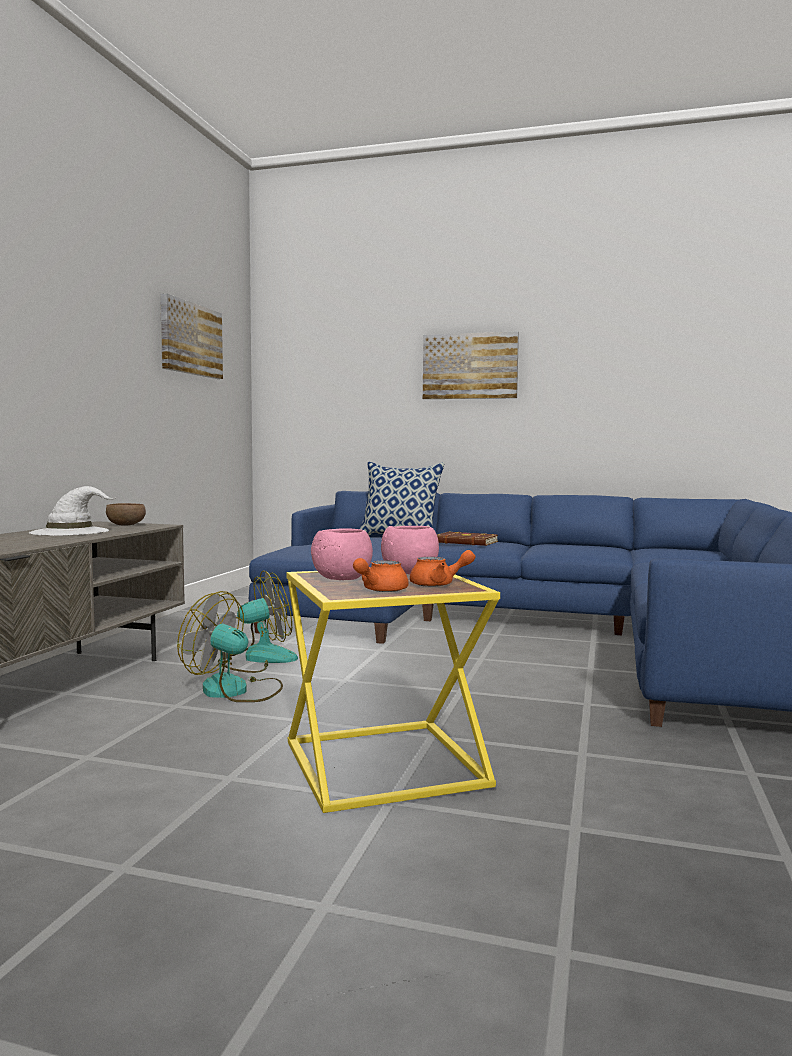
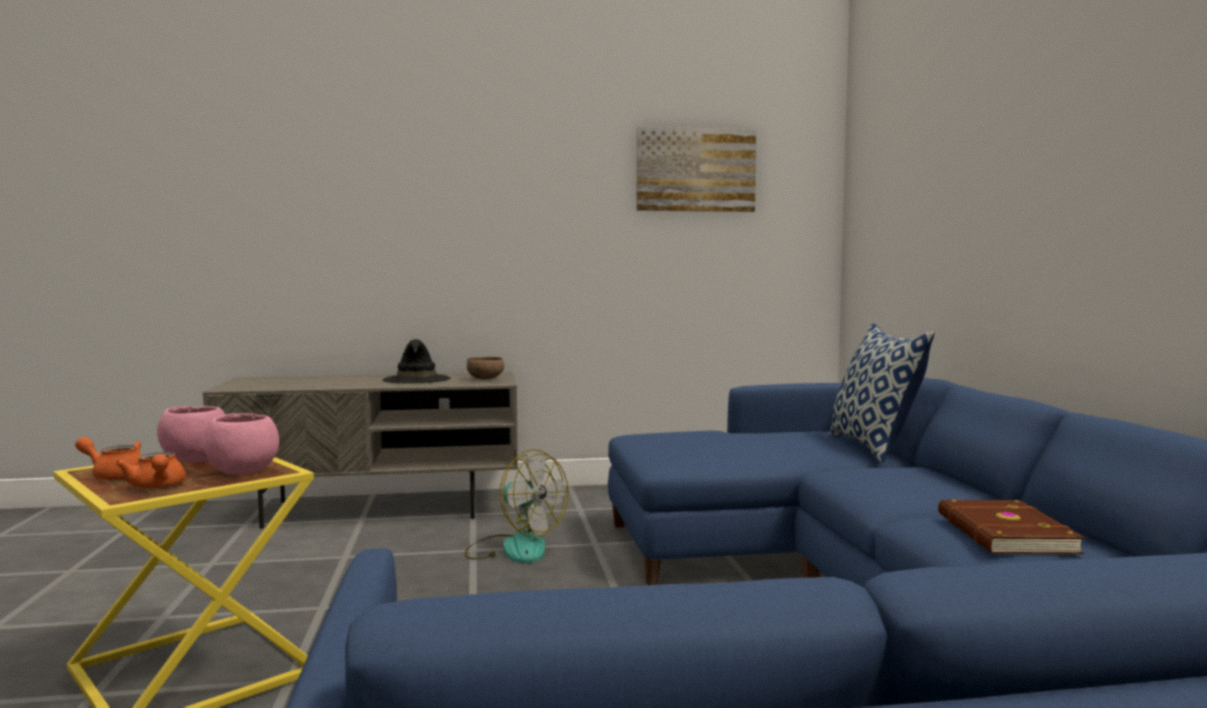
camera: 65 degrees right, 0 degrees up
(71, 531) = (417, 379): white hat -> black hat
(235, 690) = (400, 564): fan -> none
(465, 542) = (884, 475): brown book -> brown book (1003, 533)
(470, 366) = (1041, 153): picture -> none

